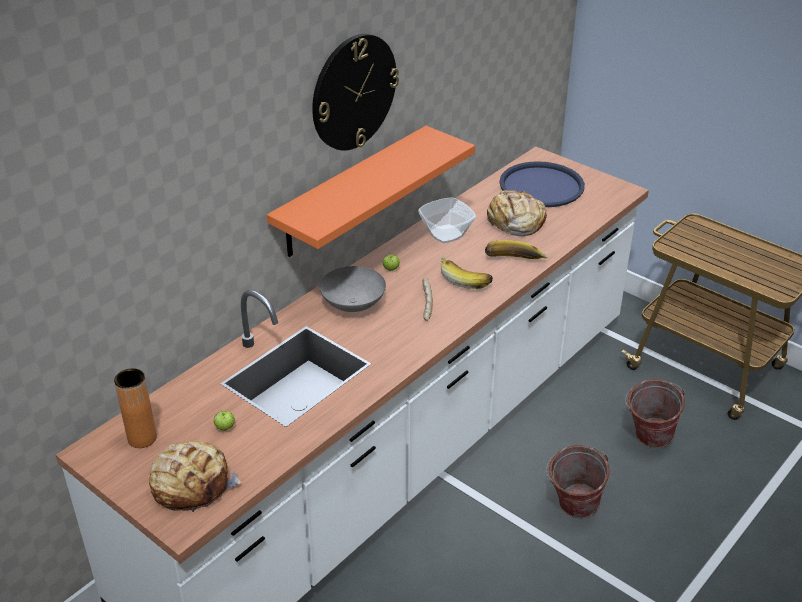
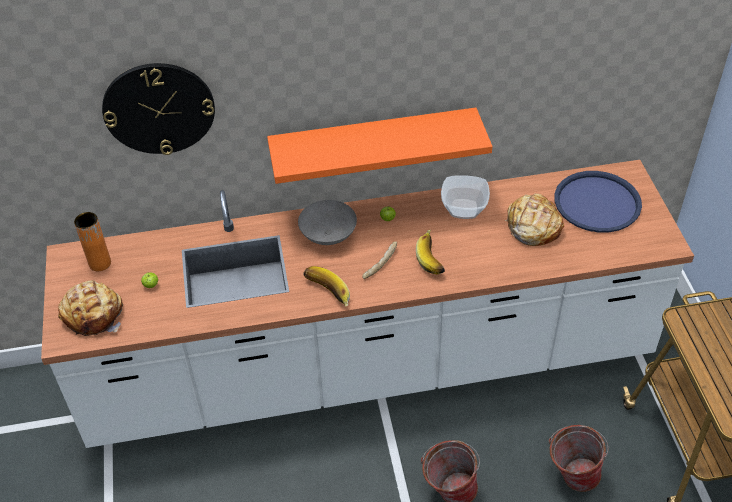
camera: 40 degrees right, 10 degrees up
(353, 92) = (378, 61): wall clock -> wall clock (159, 108)
(514, 261) = (489, 263): banana -> banana (326, 294)

